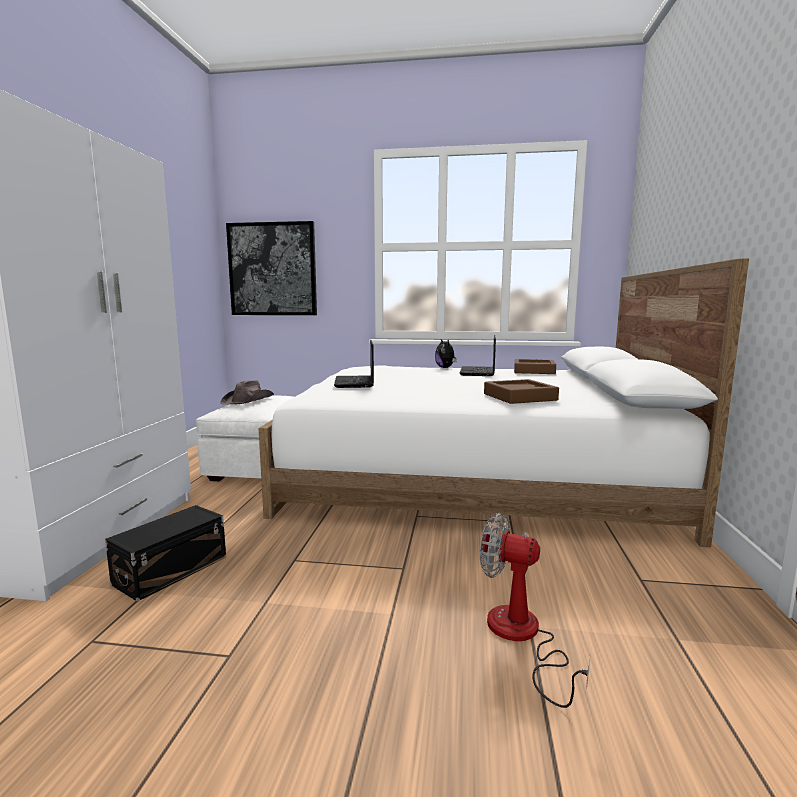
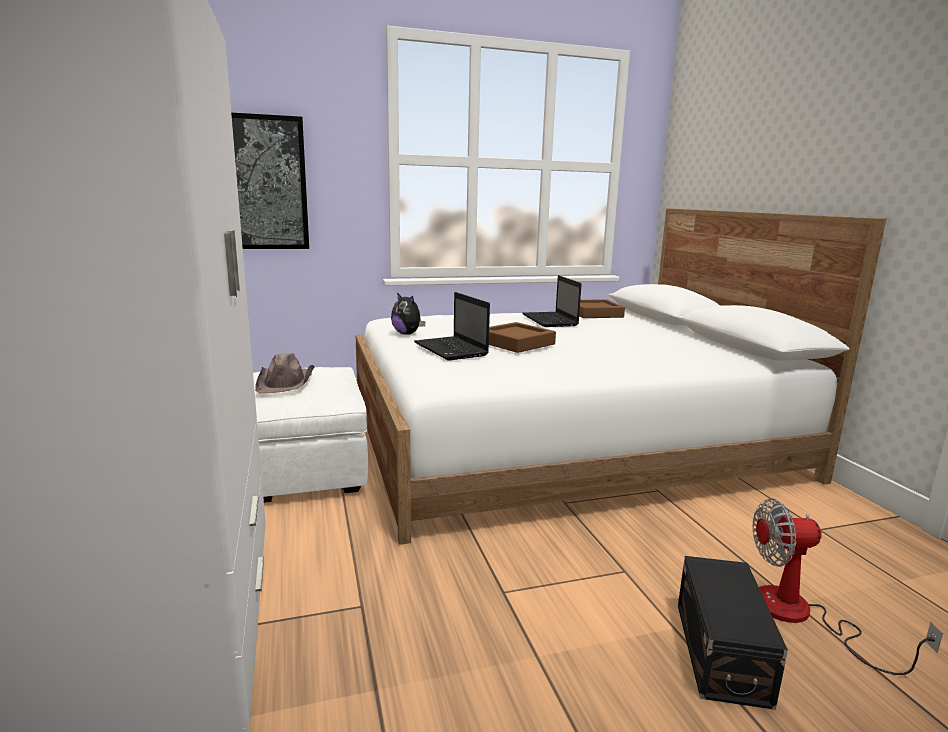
camera: 25 degrees left, 5 degrees up
(169, 570) = (367, 650): black storage box -> black storage box (719, 653)
(445, 368) = (497, 314): plush toy -> plush toy (407, 334)
(519, 397) = (658, 356): brown tray -> brown tray (516, 343)

